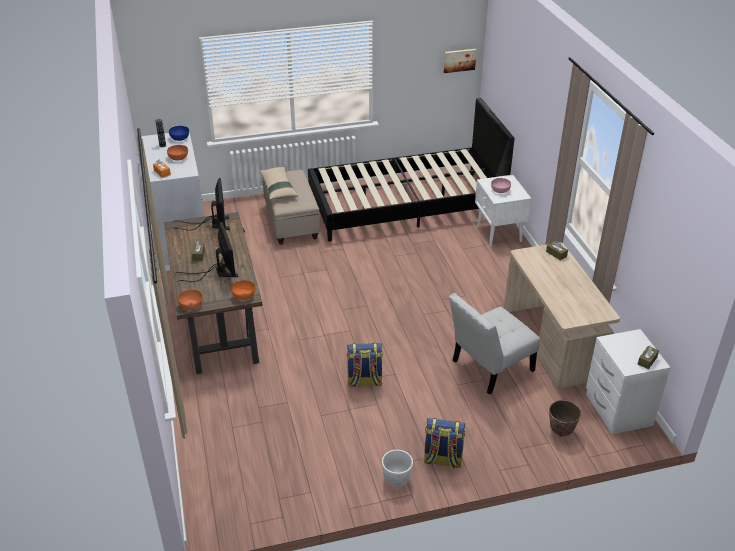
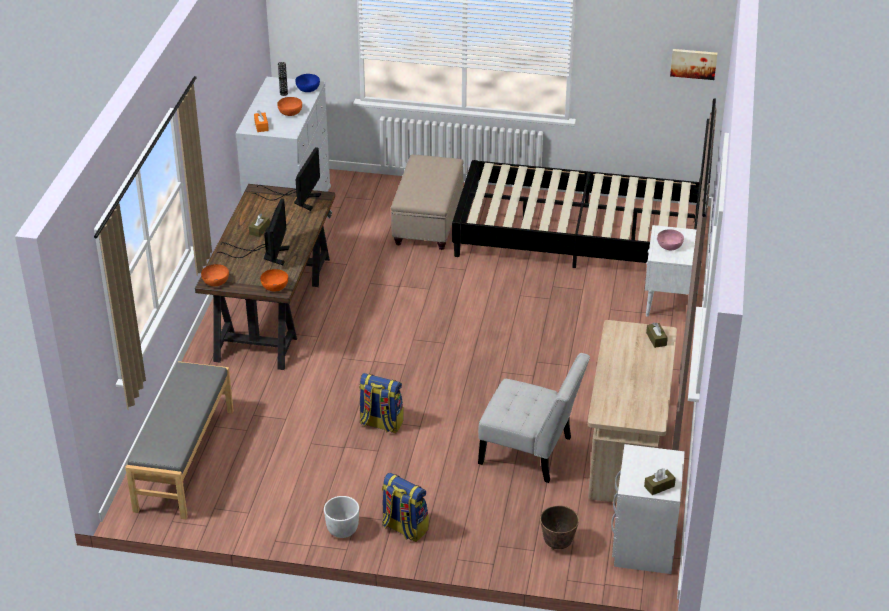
camera: 25 degrees right, 0 degrees up
(225, 465) = (184, 459): none -> grey bench
(278, 188) = (415, 176): beige pillow -> none
(489, 368) = (530, 452): white chair -> white chair turned 150 degrees counterclockwise

